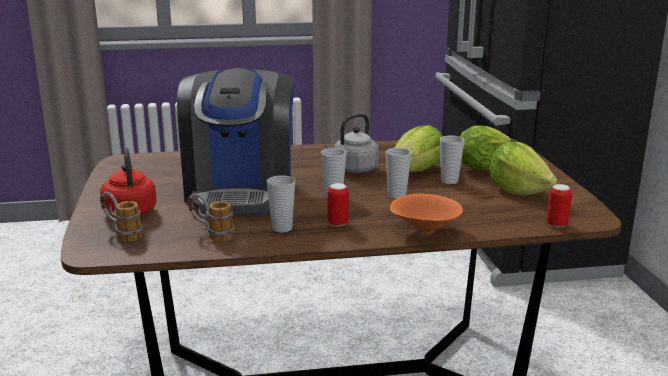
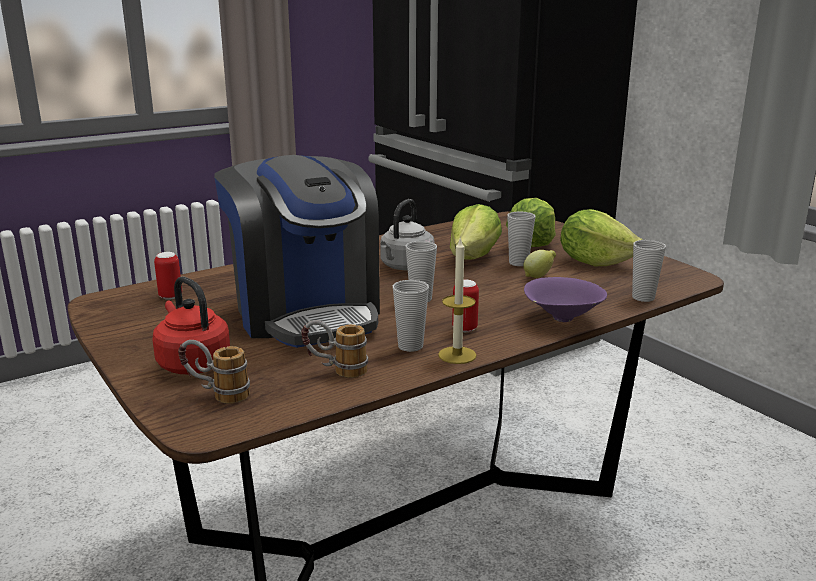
camera: 25 degrees left, 0 degrees up
(307, 241) = (457, 355): none -> candle
(397, 195) = (486, 287): cup -> cup (643, 298)
(423, 231) = (561, 319): orange bowl -> purple bowl
(451, 194) = (538, 276): none -> lemon
(556, 224) = (671, 289): can -> can (170, 296)

